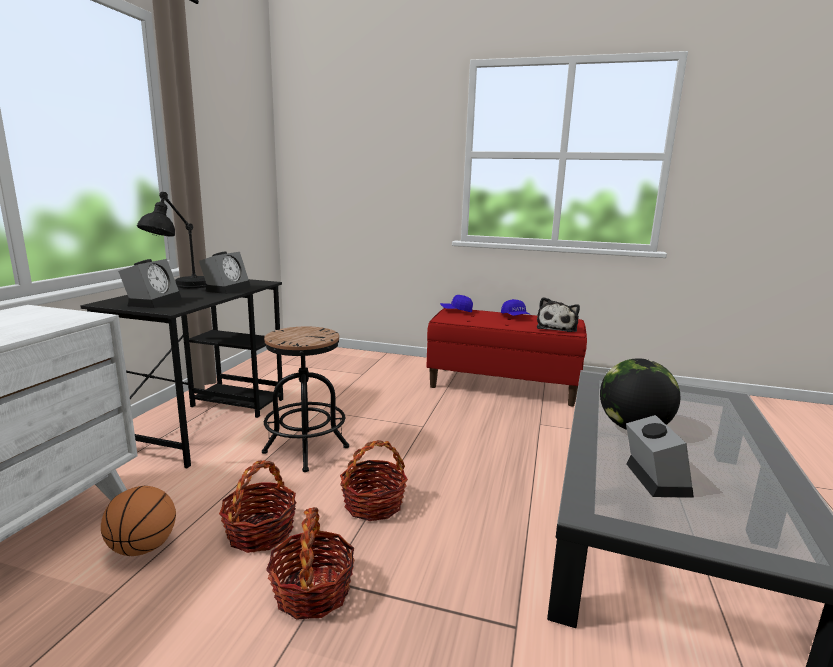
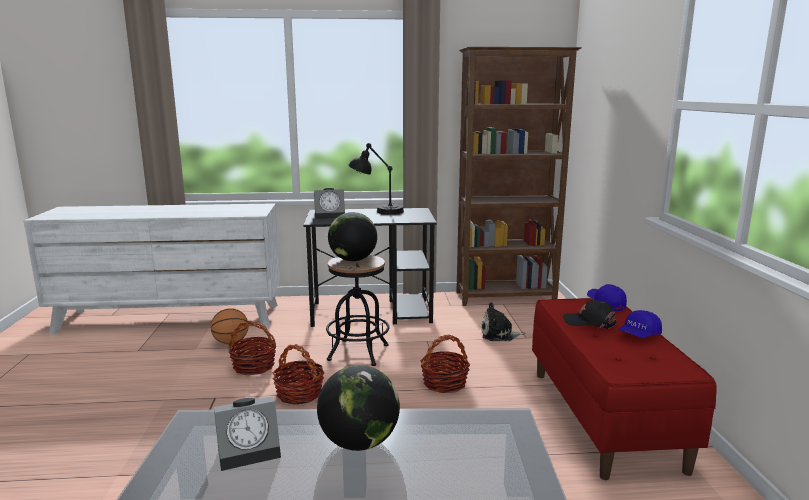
camera: 70 degrees right, 0 degrees up
(227, 289) = (388, 218): alarm clock -> none
(273, 359) = (506, 298): none -> brown bookcase
(294, 335) = (353, 260): none -> globe
(312, 591) = (205, 395): basket -> basket (444, 383)
(486, 320) = (589, 322): none -> black cap
(557, 328) = (625, 363): plush toy -> plush toy (499, 334)

